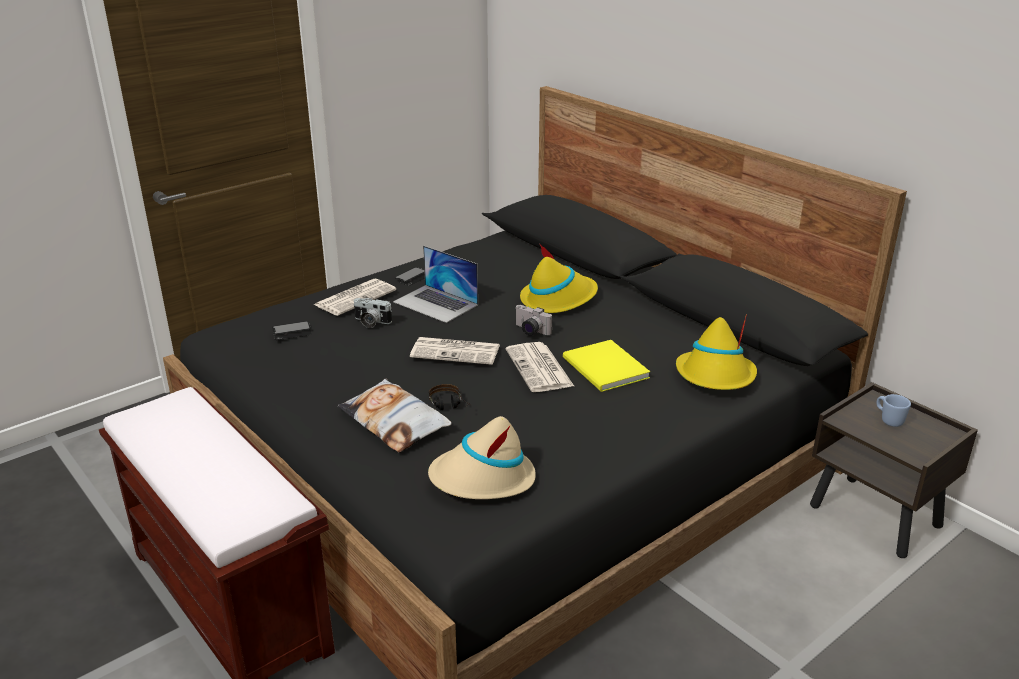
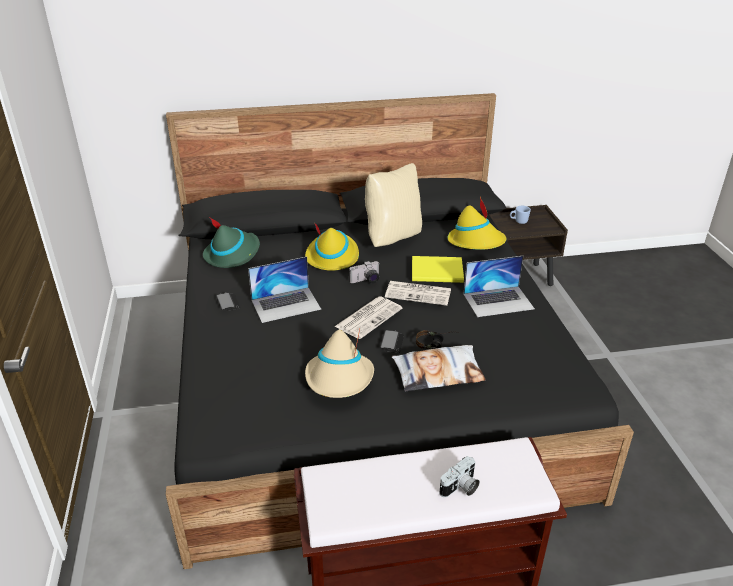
camera: 60 degrees left, 5 degrees up
(292, 332) = (266, 384): phone -> phone (392, 342)
(355, 297) = (236, 337): newspaper -> none
(371, 322) = (290, 341): camera -> camera (460, 488)
(482, 479) = (530, 357): beige hat -> beige hat (339, 379)
(499, 252) = (232, 254): none -> green hat
(586, 427) = (498, 301): none -> laptop
(646, 321) = (392, 238): none -> beige pillow

